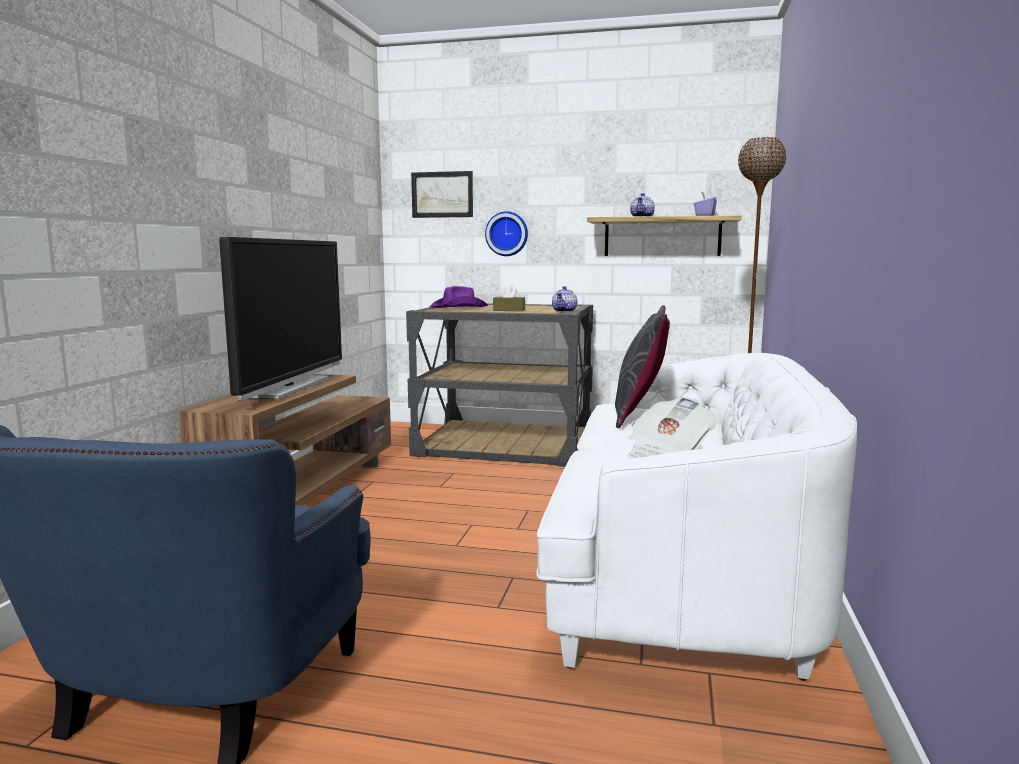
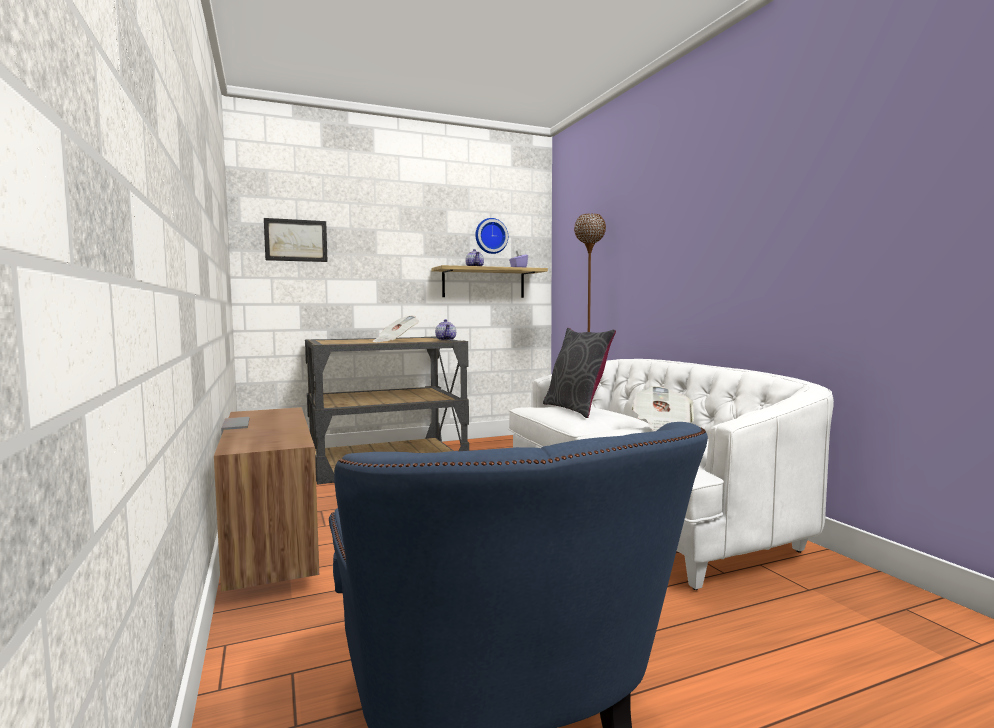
camera: 35 degrees left, 5 degrees down
(289, 387) = (276, 422): television -> none
(459, 307) = (343, 341): purple hat -> none
(507, 234) = (360, 277): wall clock -> wall clock (490, 236)
(509, 310) = (395, 341): brown tissue box -> newspaper

